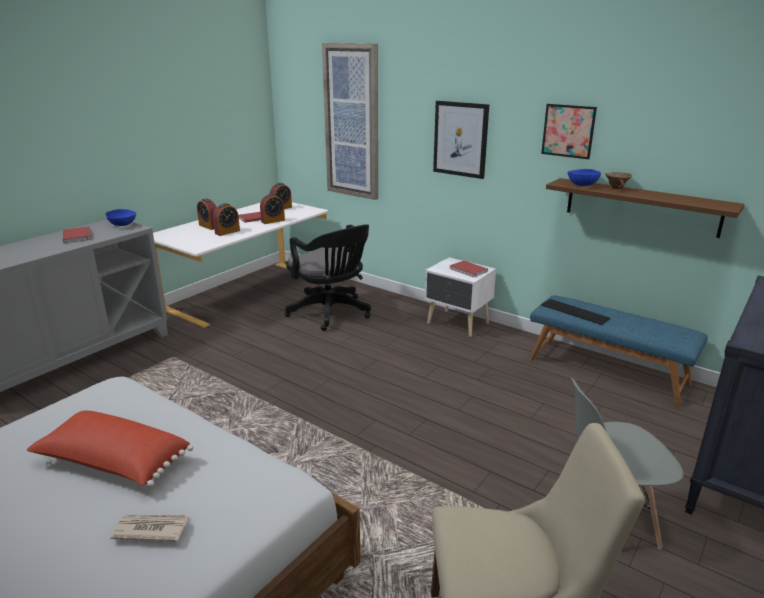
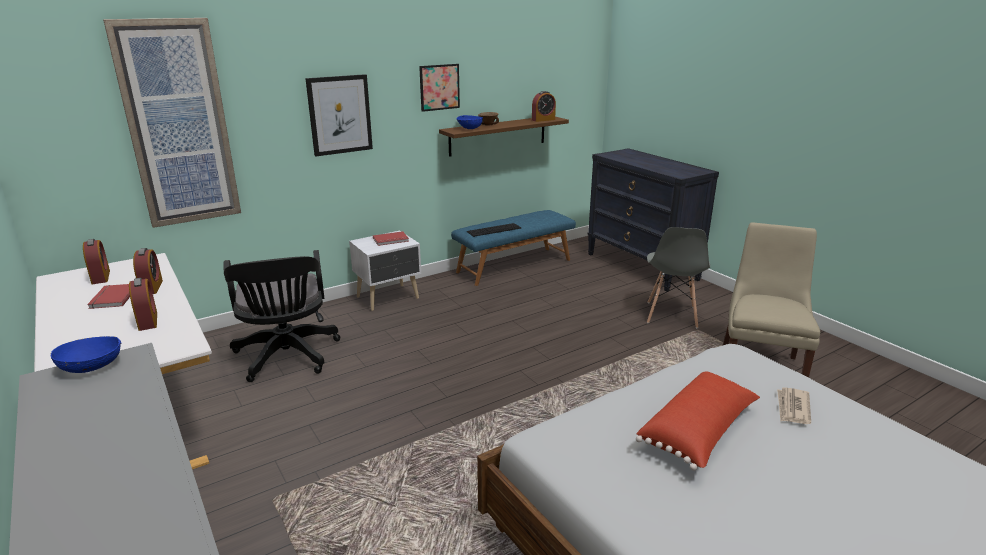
camera: 70 degrees left, 0 degrees up
(78, 236) = (93, 410): red book -> none
(209, 226) = (92, 333): alarm clock -> alarm clock (543, 120)
(331, 313) = (287, 358): black office chair -> black office chair turned 90 degrees clockwise

